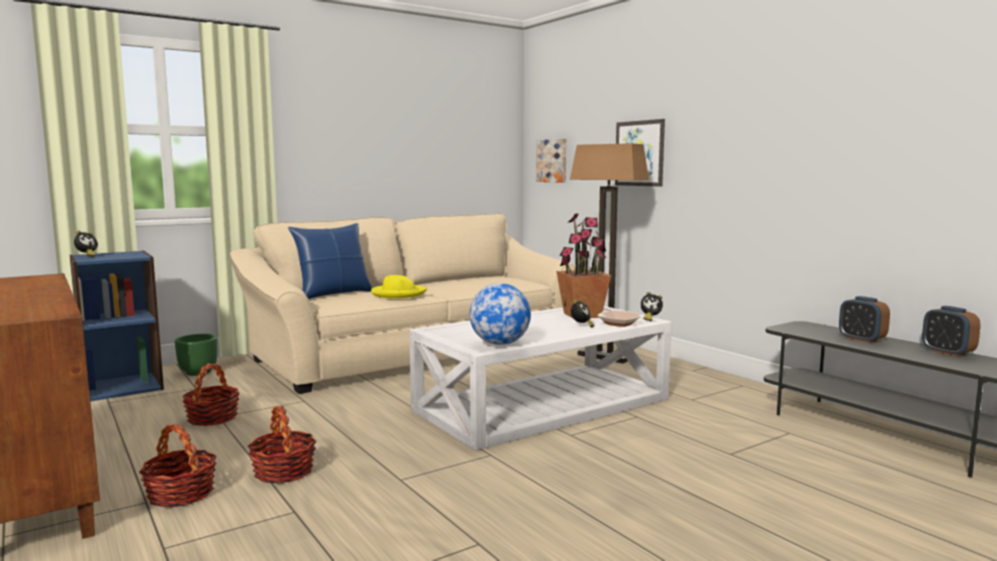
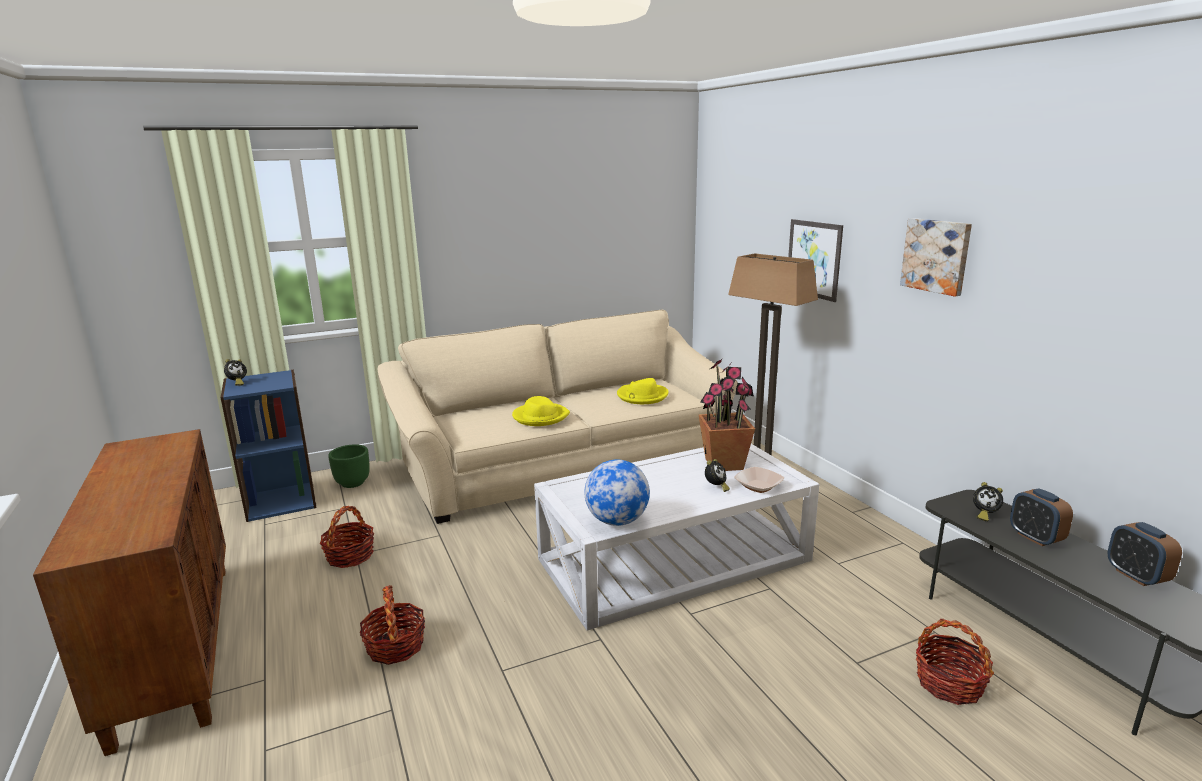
camera: 10 degrees right, 10 degrees up
(180, 494) = (297, 671): basket -> basket (949, 683)
(333, 294) = (476, 413): blue pillow -> none
(490, 282) = (642, 396): none -> yellow hat
(552, 160) = (724, 248): picture -> picture (937, 255)
(650, 319) = (796, 477): alarm clock -> alarm clock (983, 515)

